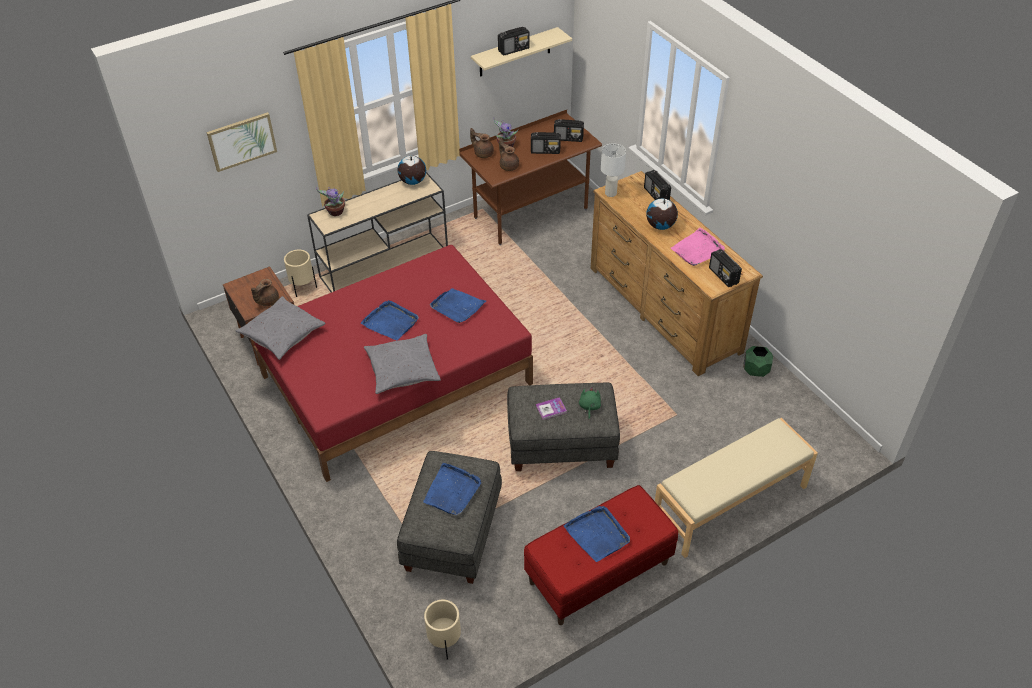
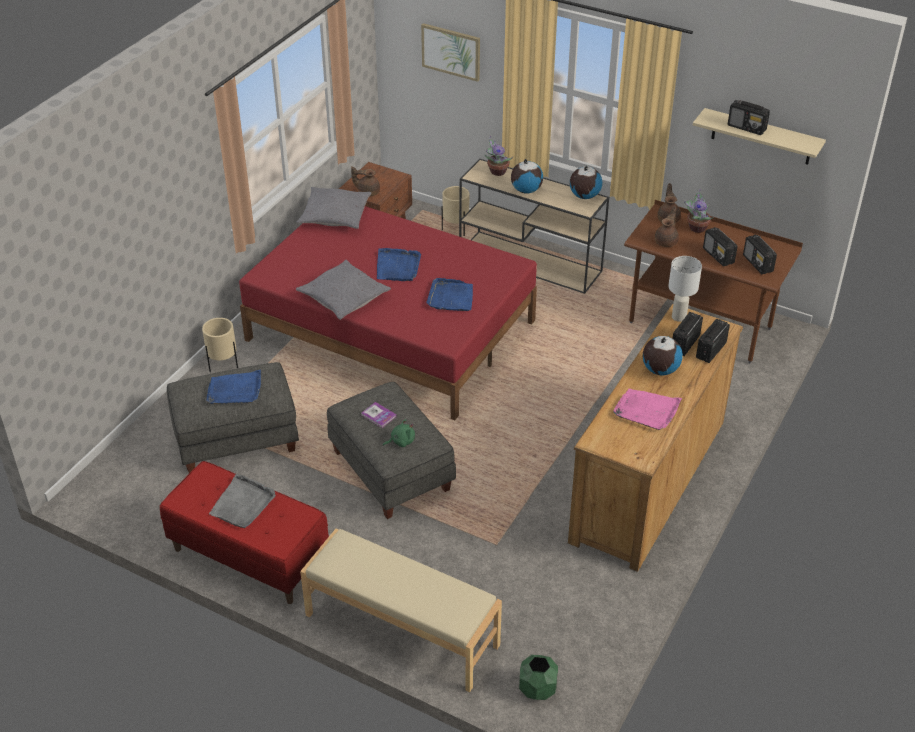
camera: 60 degrees right, 5 degrees down
(375, 207) = (526, 190): none -> globe
(444, 642) = (118, 481): beige planter -> beige planter (223, 365)
(597, 534) = (243, 504): blue tray -> grey tray
(723, 276) = (620, 444): radio -> radio (685, 344)
(755, 371) = (617, 591): green planter -> green planter (537, 689)

